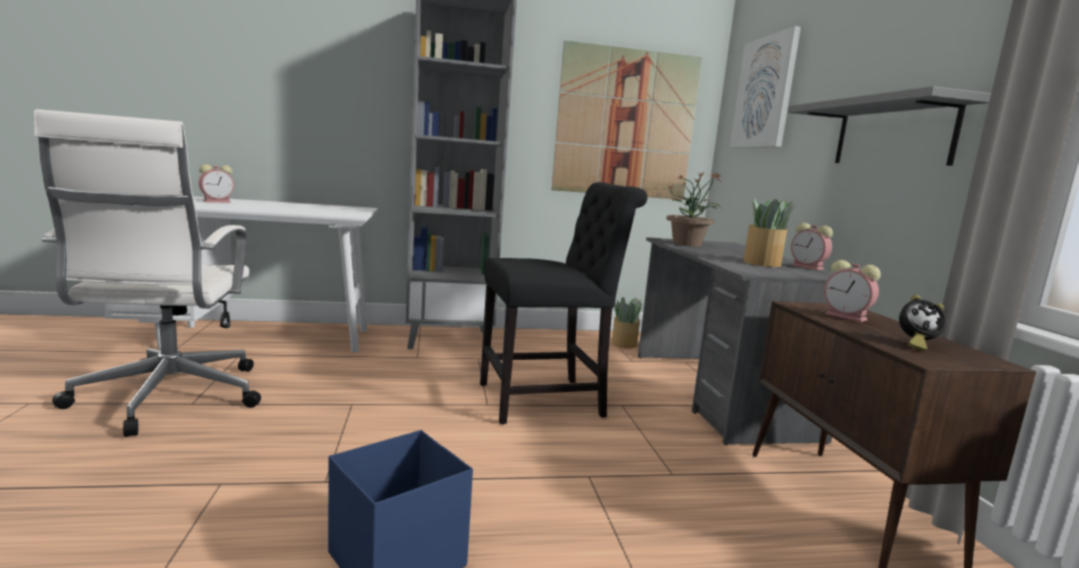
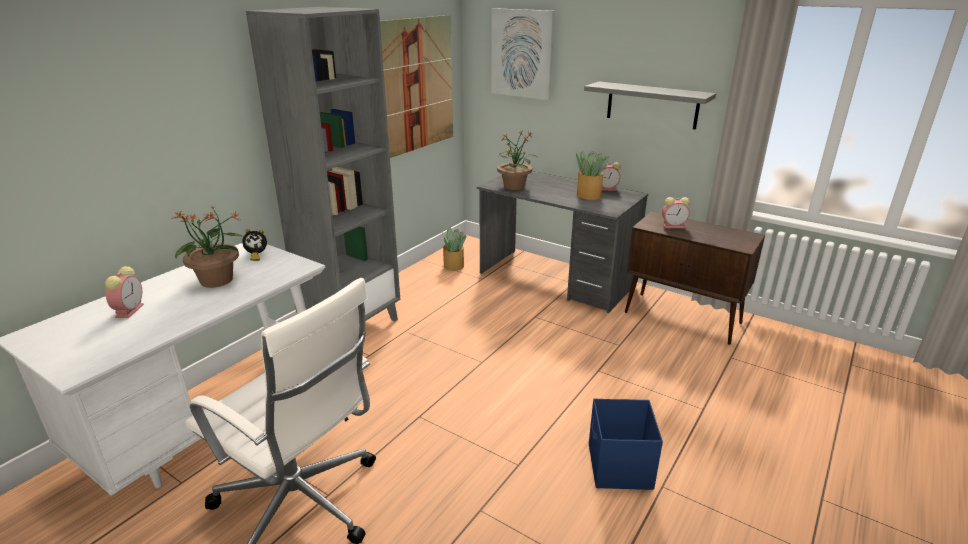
camera: 45 degrees left, 15 degrees up
(291, 207) = (217, 281): none -> potted plant
(548, 400) = (501, 337): black chair -> none
(915, 345) = (723, 237): alarm clock -> alarm clock (256, 256)

